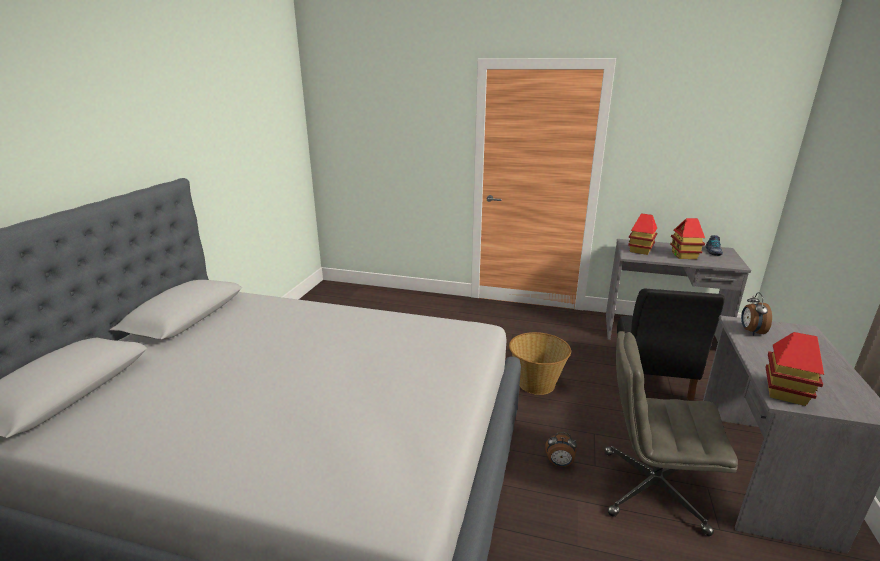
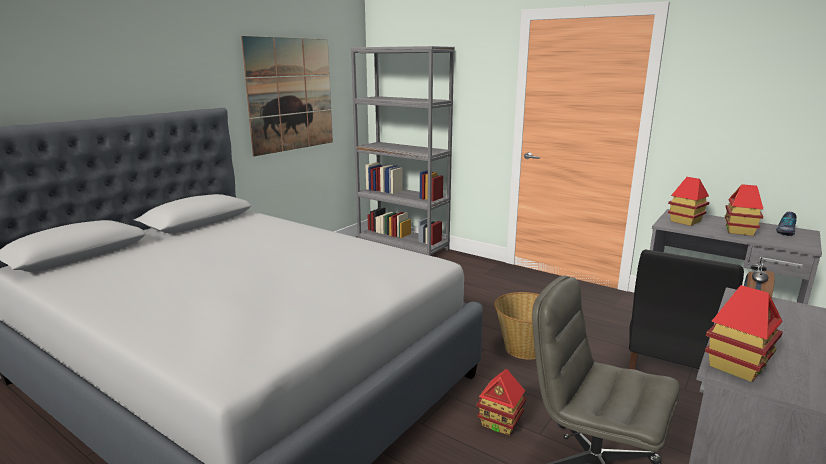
camera: 20 degrees right, 5 degrees down
(242, 152) = (291, 95): none -> picture
(366, 293) = (403, 246): none -> grey bookcase
(559, 464) = (500, 423): alarm clock -> toy house

